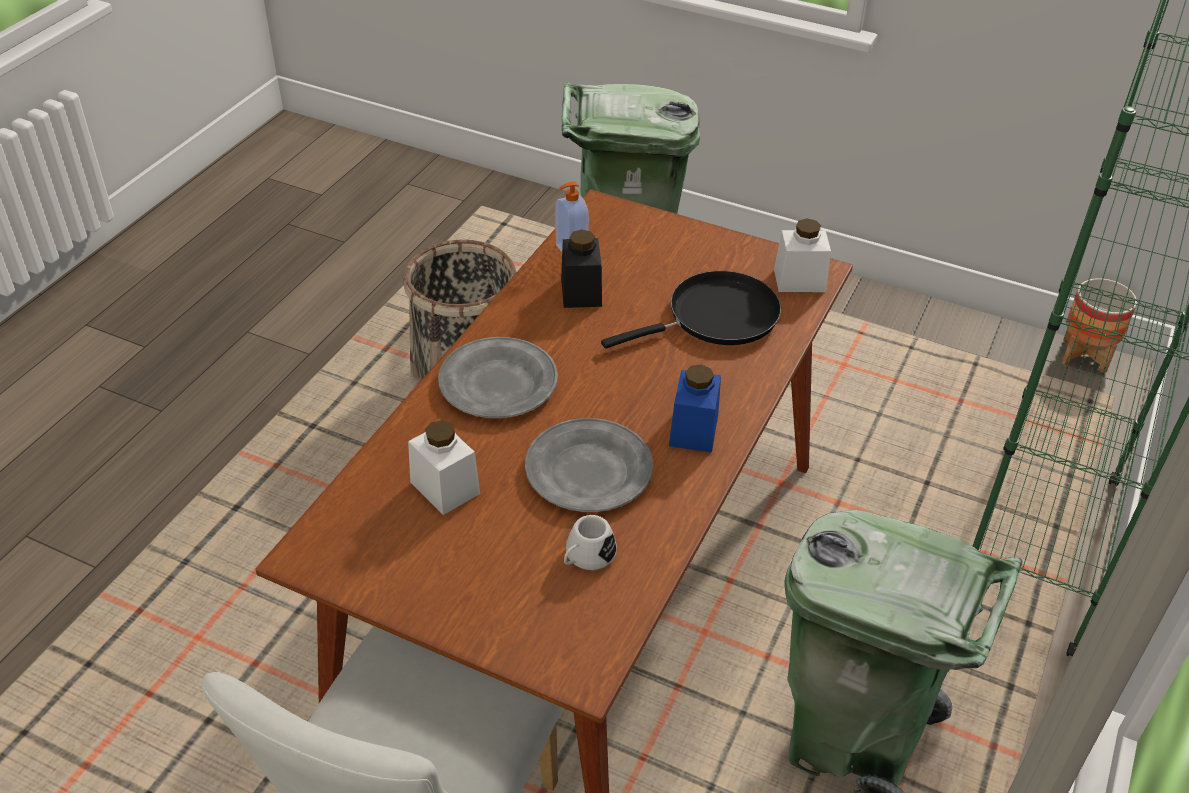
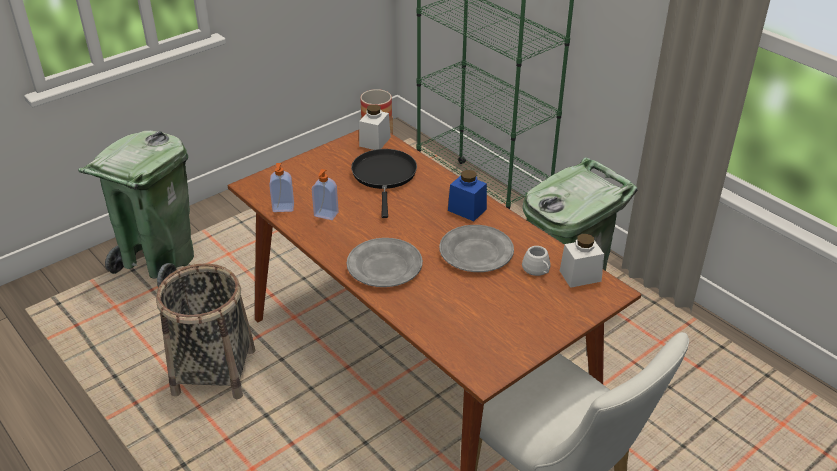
camera: 65 degrees left, 5 degrees down
(445, 488) = (459, 307): white jar -> white jar (580, 276)
(581, 292) = (326, 215): black jar -> soap dispenser

